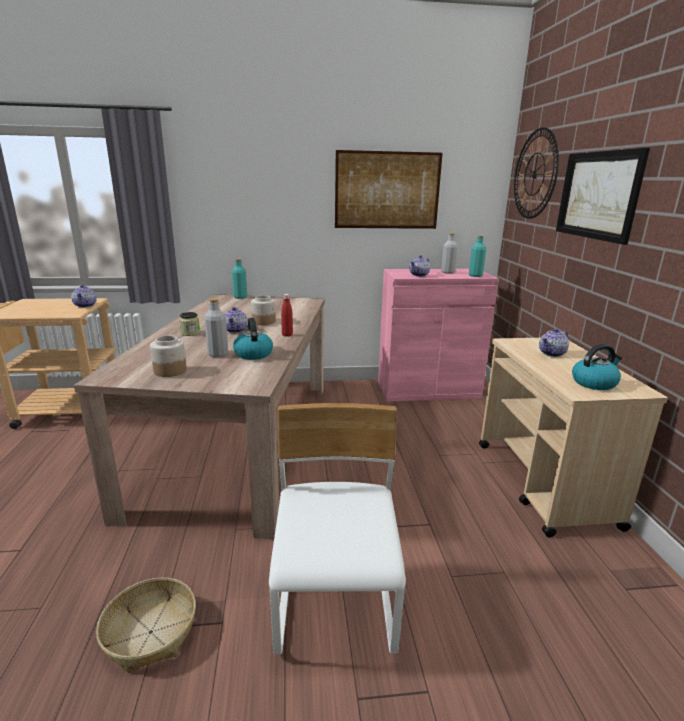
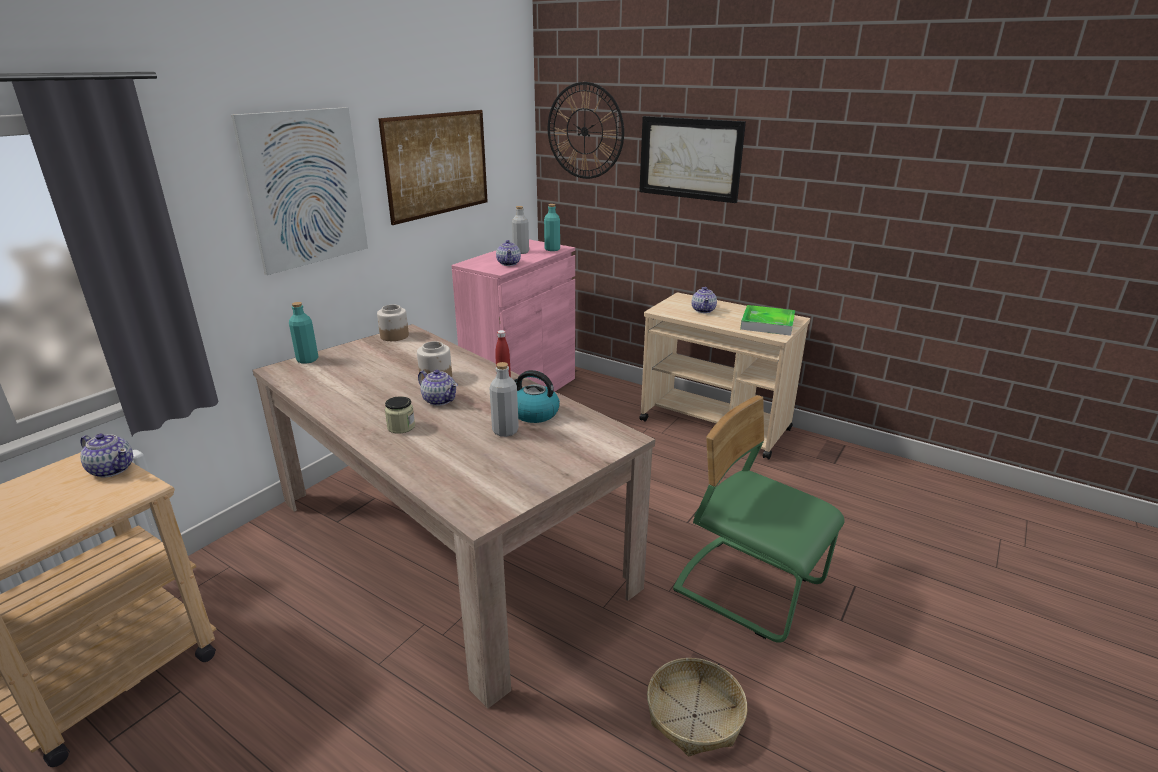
camera: 50 degrees left, 5 degrees up
(169, 371) = (517, 470): jar -> jar (394, 336)
(269, 190) = (306, 189): none -> picture
(336, 603) = (749, 588): white chair -> green chair
(594, 383) = (767, 324): kettle -> tray

